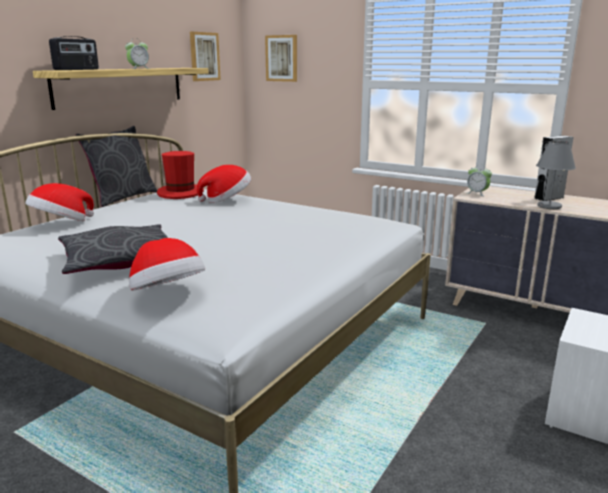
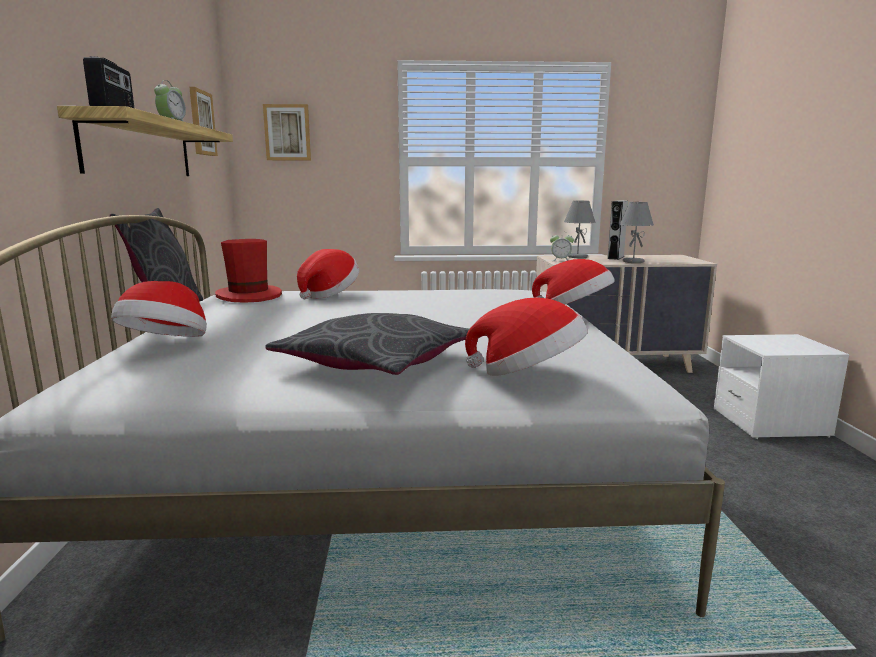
camera: 35 degrees left, 5 degrees down
(352, 250) = (574, 310): none -> hat
(508, 191) = (577, 257): none -> grey table lamp

